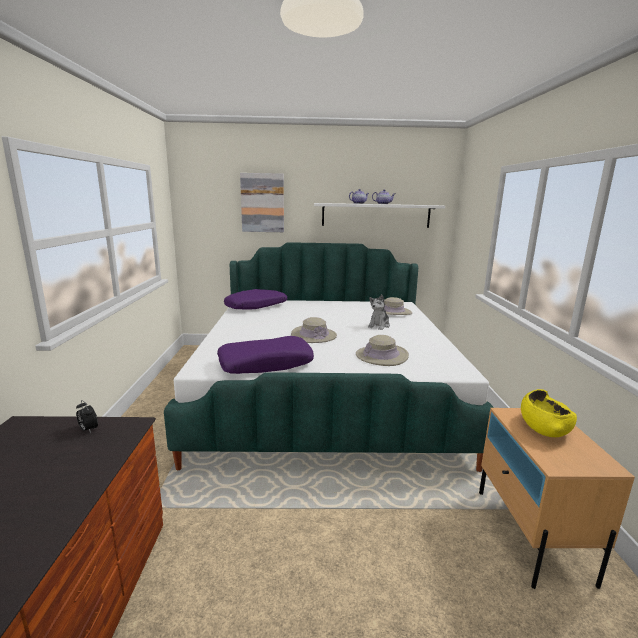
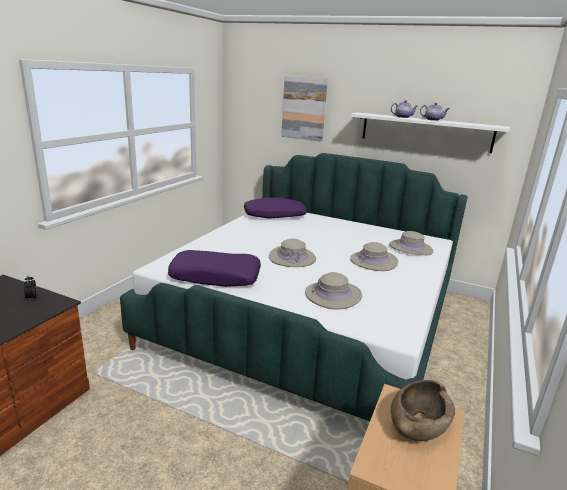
camera: 25 degrees right, 5 degrees up
(379, 326) = (373, 261): plush toy -> beige hat
(544, 426) = (418, 424): yellow bowl -> brown bowl

